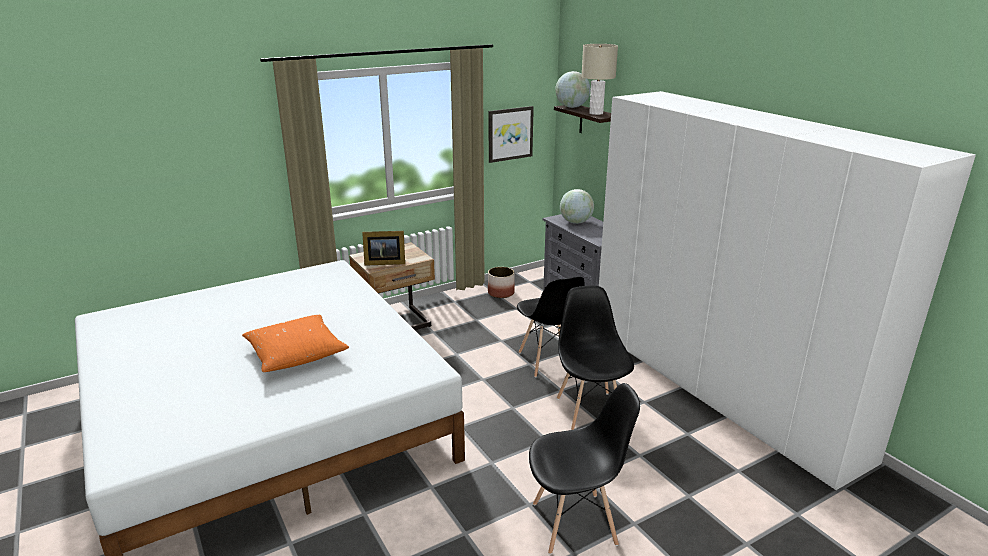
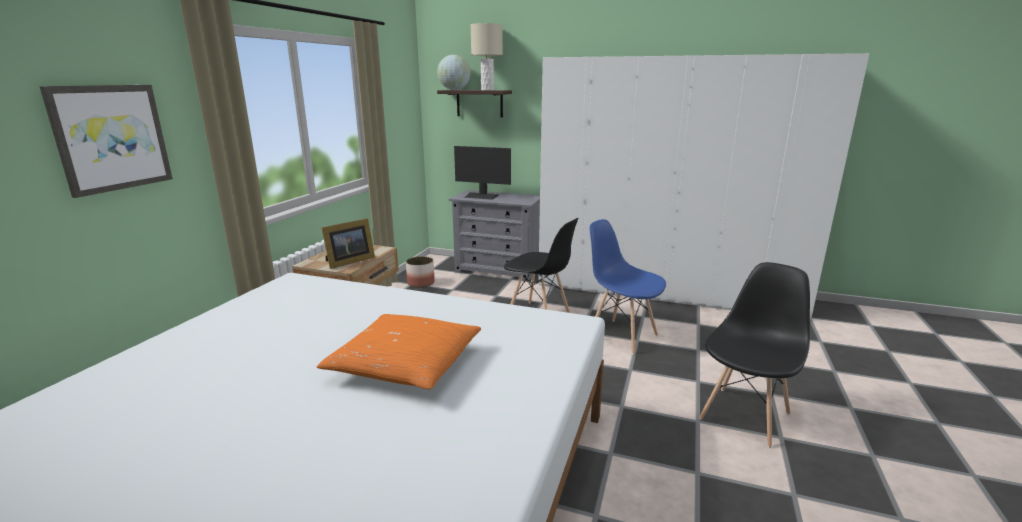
camera: 40 degrees left, 5 degrees down
(510, 134) = (395, 122): picture -> picture (111, 138)
(576, 222) = (481, 196): globe -> monitor
(590, 410) = (621, 336): black chair -> blue chair

